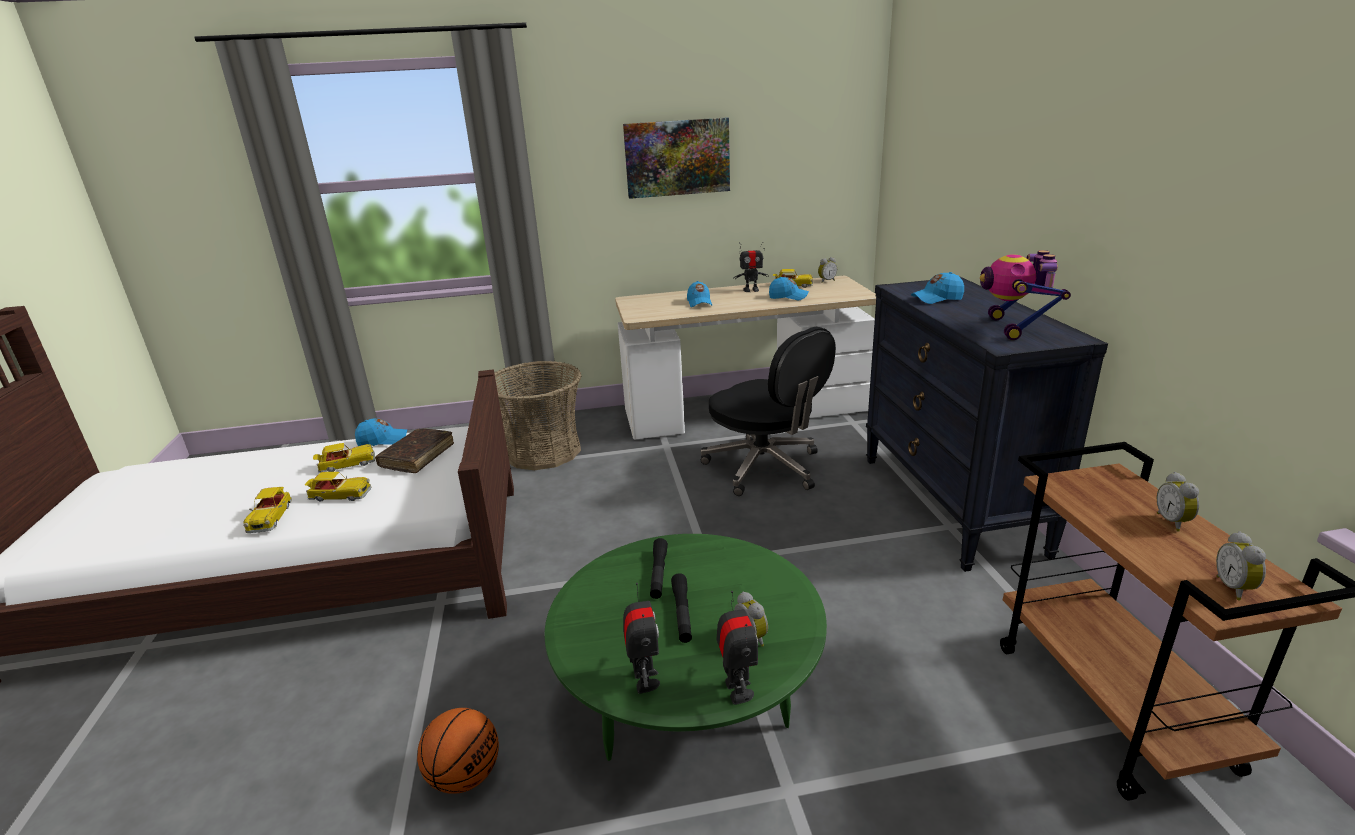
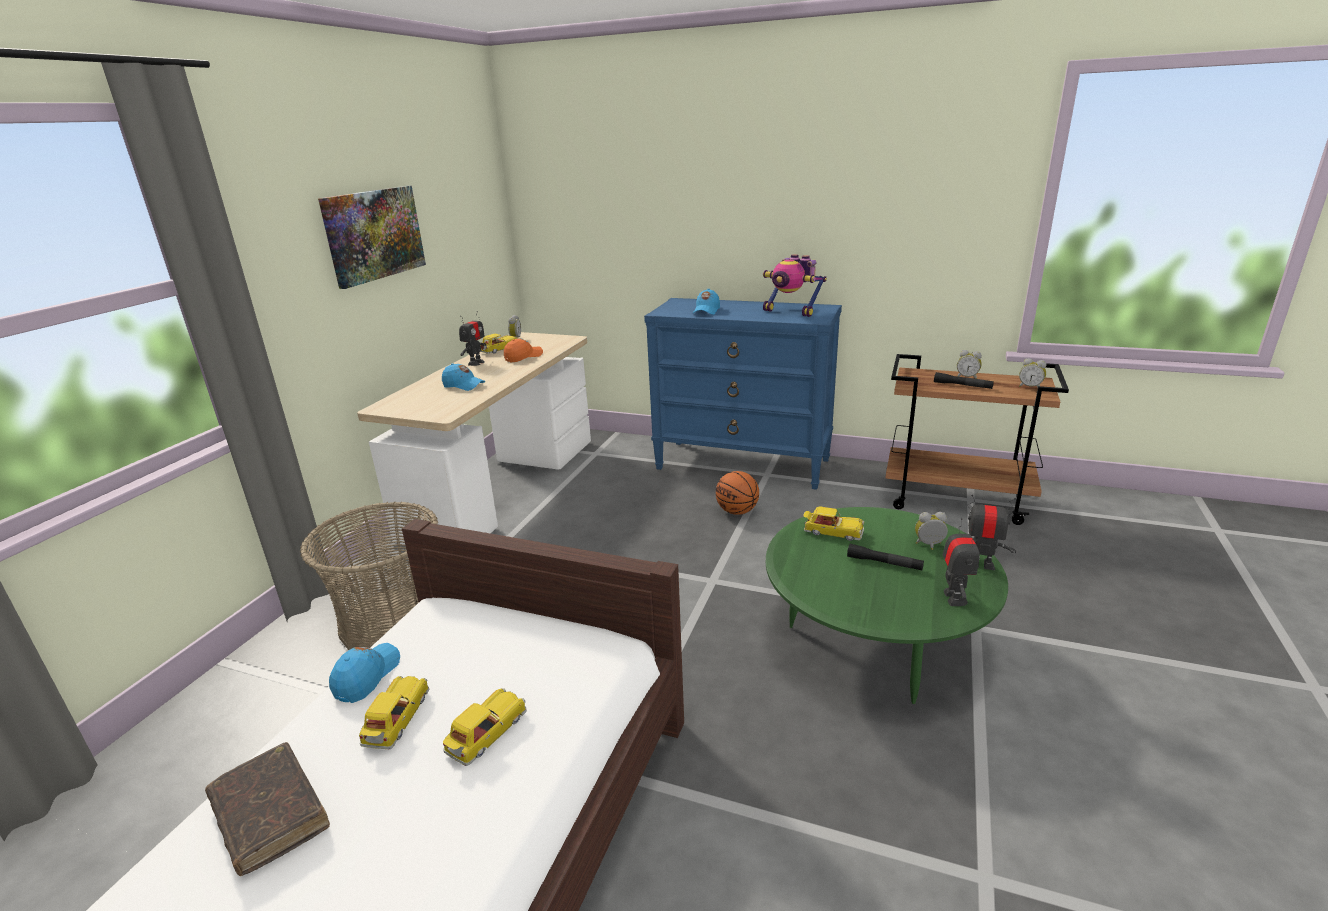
camera: 60 degrees left, 0 degrees up
(271, 517) = (471, 815): toy car -> toy car (832, 532)
(417, 456) = (460, 651): brown book -> brown book (270, 815)
(465, 776) = (894, 800): basketball -> basketball (737, 511)
(645, 680) = (954, 598): toy robot -> toy robot turned 75 degrees clockwise
(658, 574) = (825, 560): black flashlight -> black flashlight (962, 385)
(765, 468) = (610, 509): black office chair -> none
(788, 297) = (523, 357): blue cap -> orange cap
(951, 504) = (743, 464): black dresser -> blue dresser

